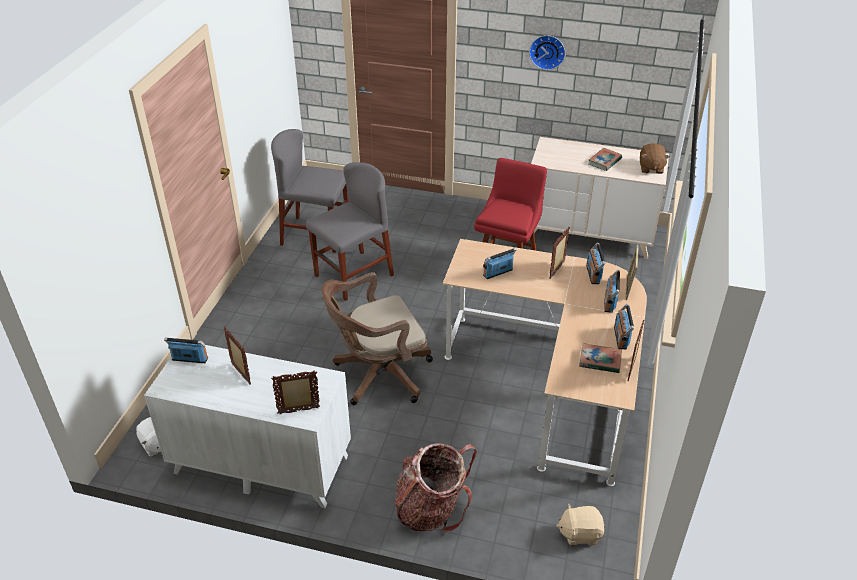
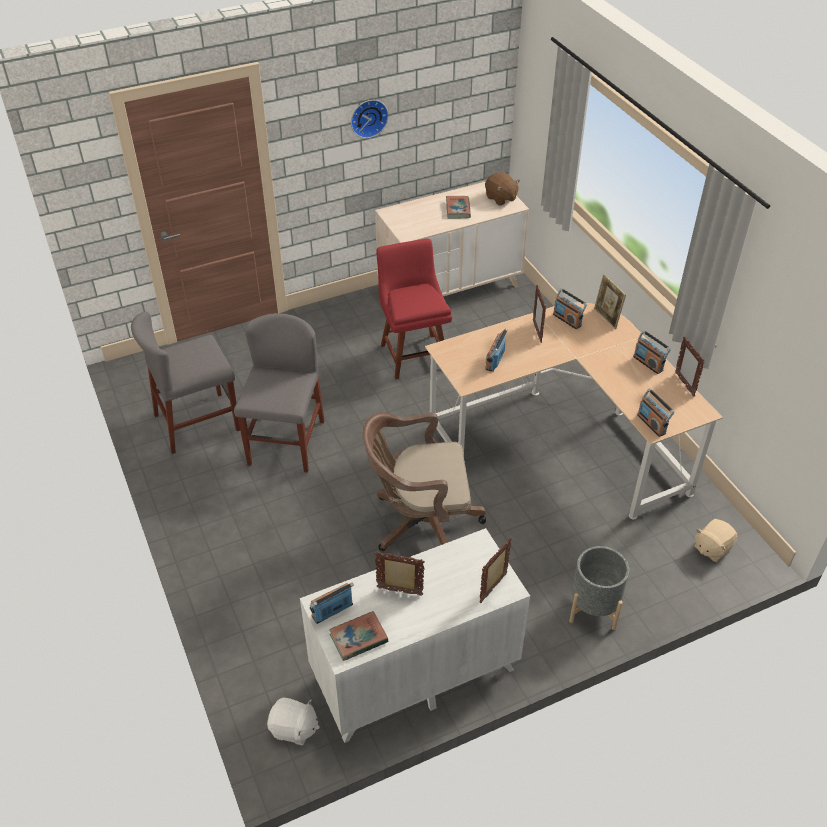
camera: 40 degrees left, 5 degrees up
(378, 375) = (420, 523): brown office chair -> brown office chair turned 60 degrees clockwise
(431, 508) = (593, 607): backpack -> grey planter
(600, 361) = (657, 392): book -> book (358, 638)
(609, 302) = (606, 337): radio -> radio (651, 424)

